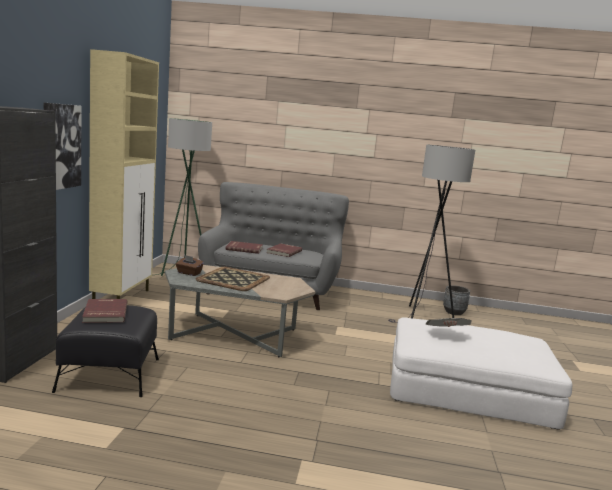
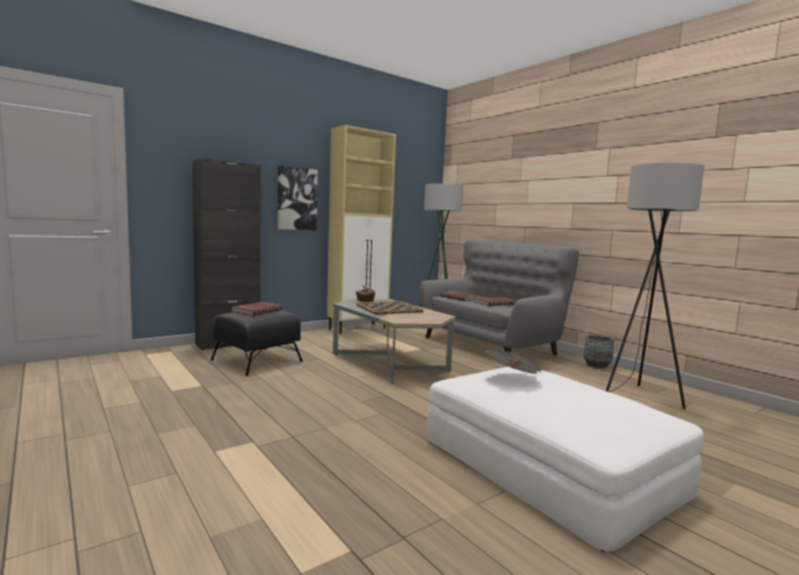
camera: 45 degrees right, 5 degrees down
(454, 312) = (703, 404): grey planter -> grey planter (597, 365)

